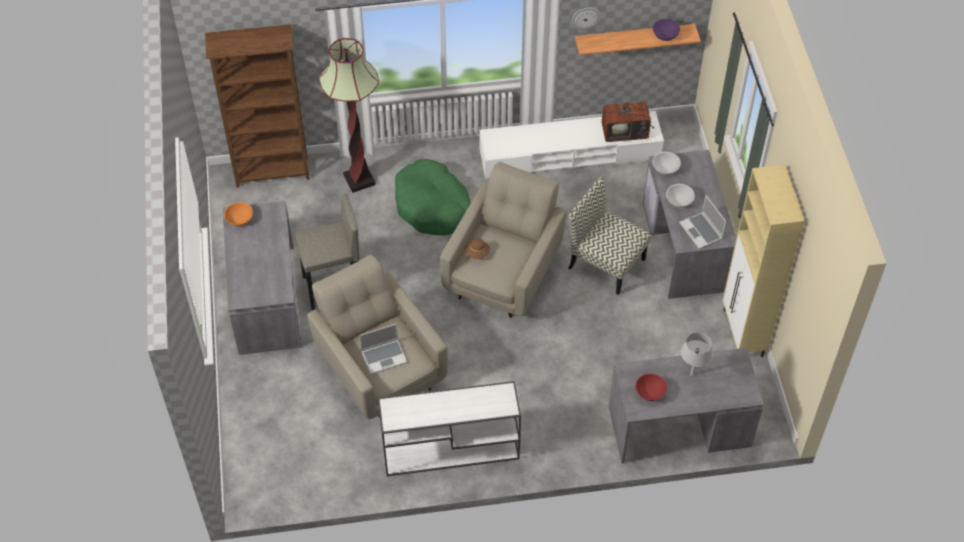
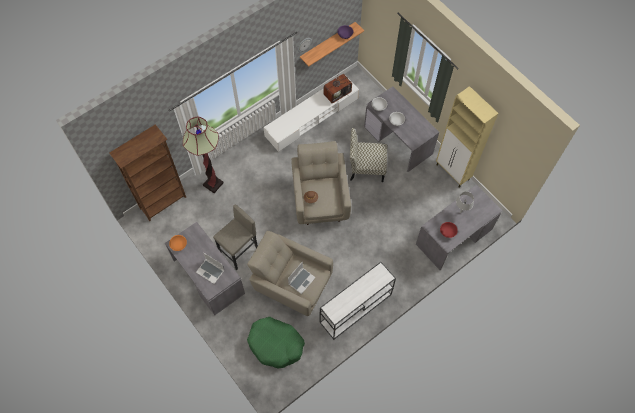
camera: 30 degrees left, 10 degrees up
(432, 206) = (261, 180): green dog bed -> green dog bed (276, 344)
(701, 231) = (417, 133): laptop -> laptop (210, 271)

